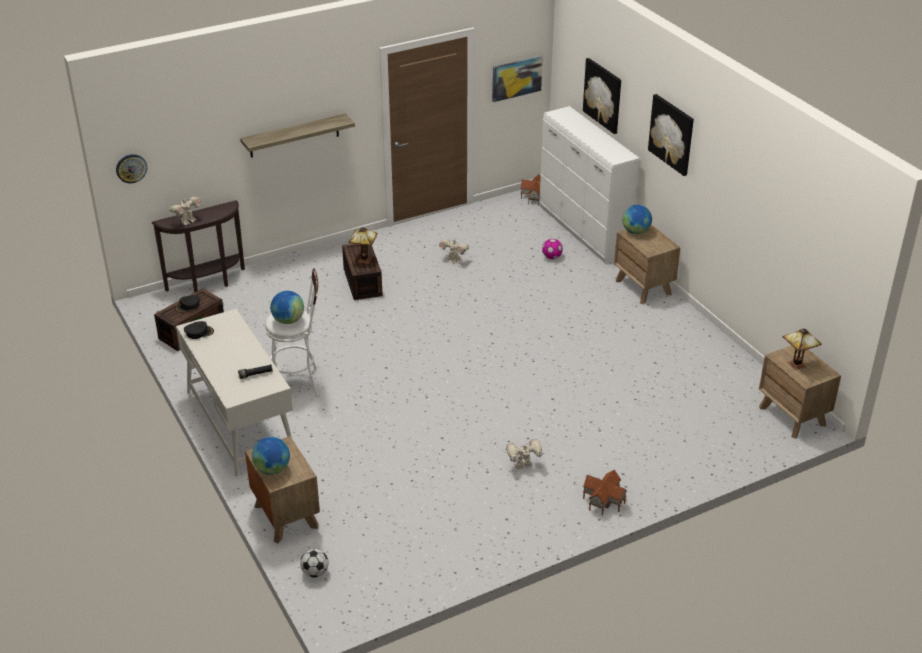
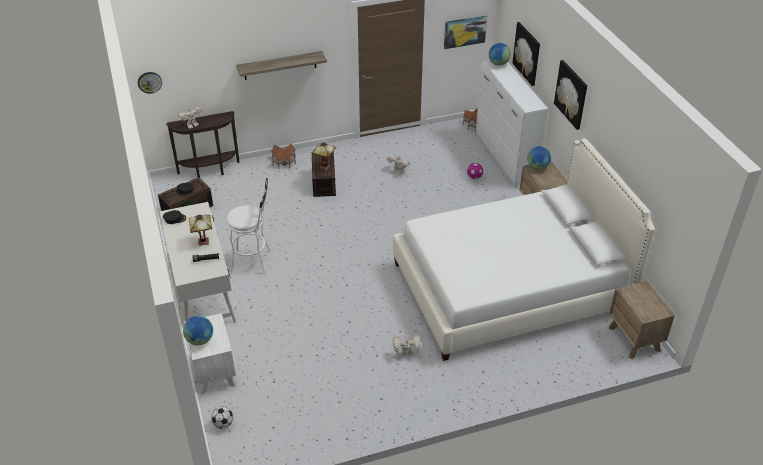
camera: 10 degrees right, 5 degrees up
(285, 516) = (214, 372): brown nightstand -> white nightstand
(288, 320) = (244, 216): globe -> globe (498, 63)
(604, 501) = (462, 394): toy house -> toy house (284, 162)
(629, 377) = (509, 287): none -> white bed
(798, 365) = (640, 301): table lamp -> table lamp (204, 242)

